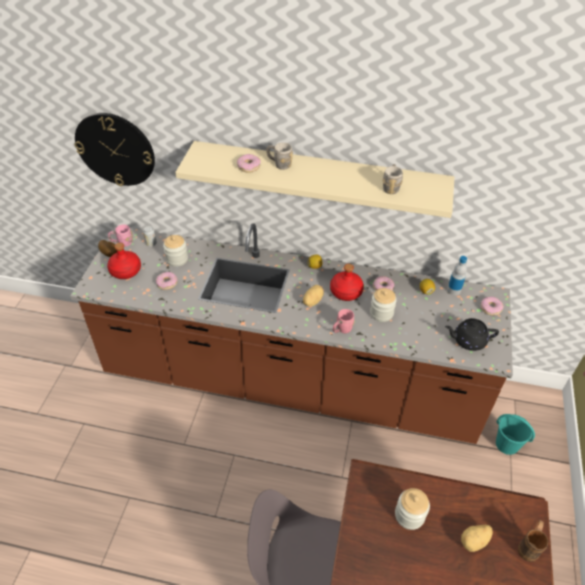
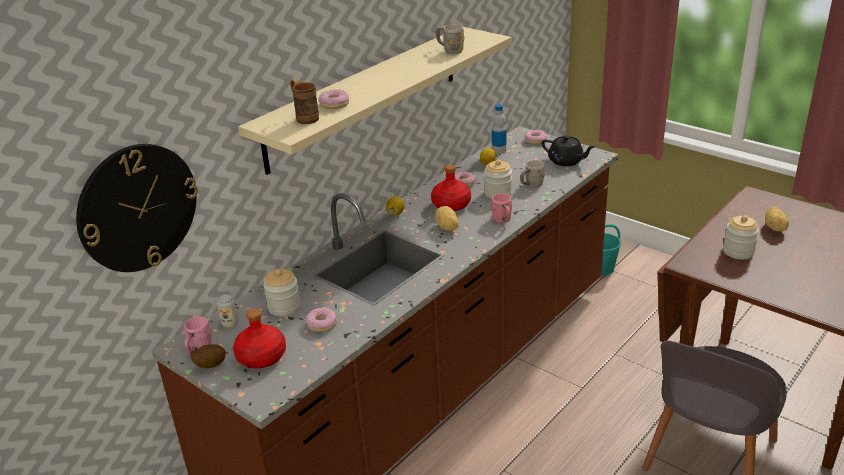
camera: 60 degrees left, 15 degrees down
(279, 164) = (350, 89): grey mug -> grey mug (531, 185)
(468, 340) = (566, 161): black teapot -> black teapot turned 90 degrees counterclockwise
(529, 546) = (786, 205): brown mug -> brown mug (305, 117)

